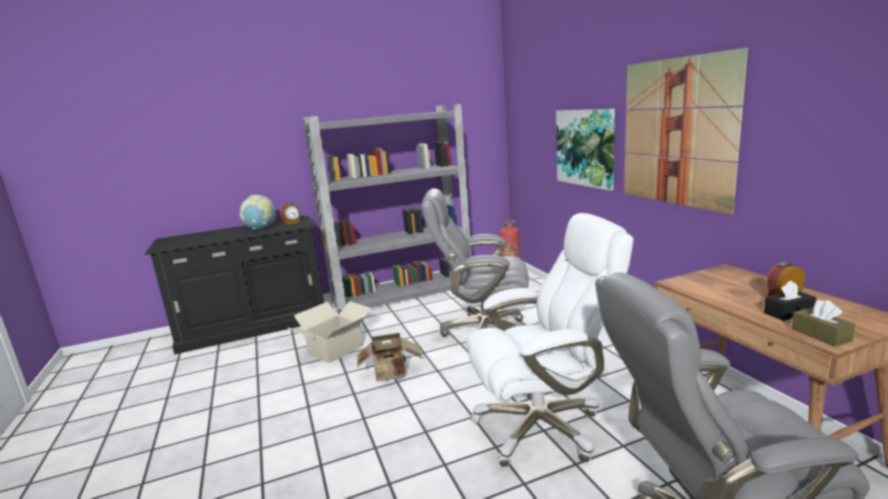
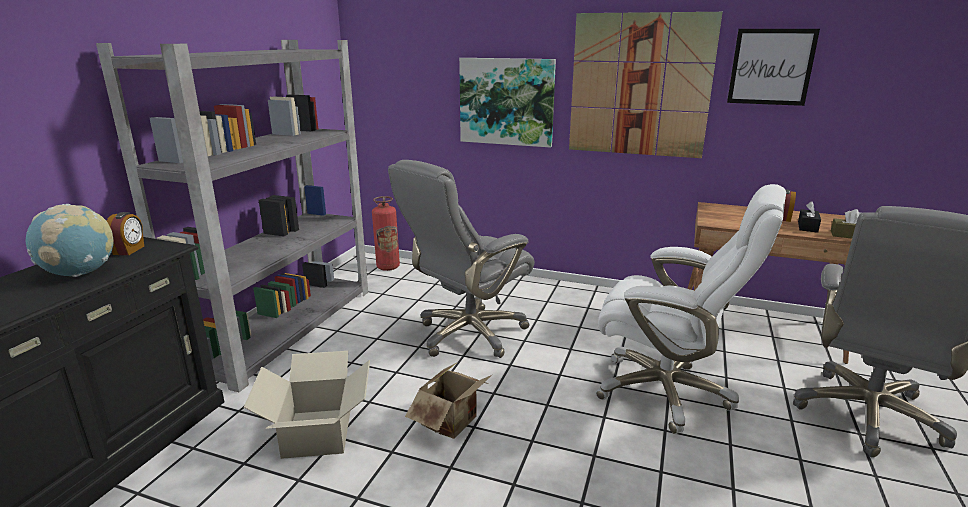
camera: 50 degrees left, 5 degrees up
(543, 429) = (667, 395): white office chair -> white office chair turned 90 degrees clockwise
(803, 108) = (771, 67): none -> picture

